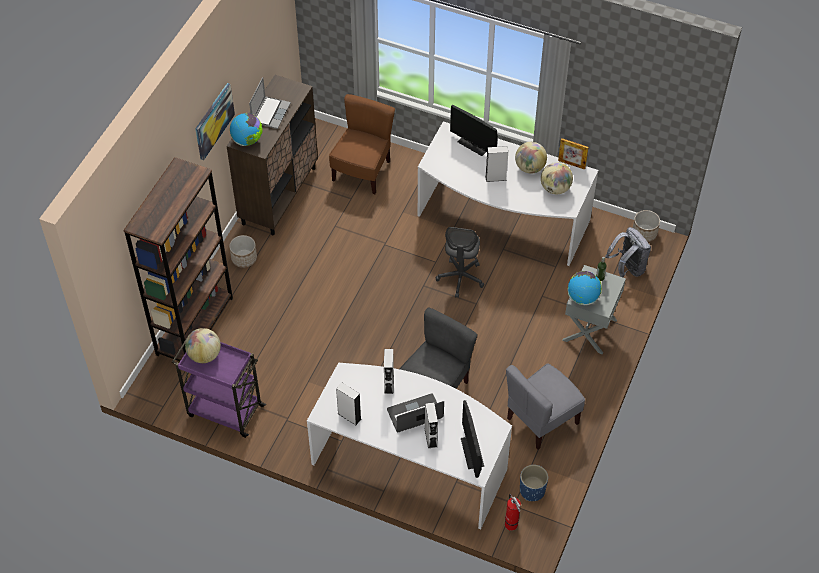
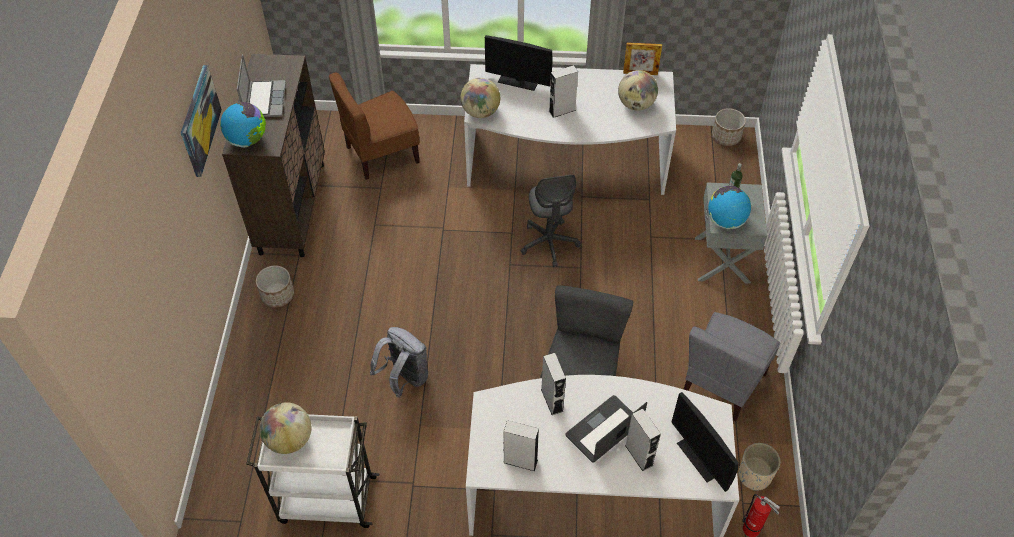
camera: 20 degrees left, 0 degrees up
(195, 326) = (245, 399): brown bookcase -> none
(224, 410) = (325, 499): purple cart -> white cart
(362, 171) = (381, 154): brown chair -> brown chair turned 120 degrees counterclockwise
(529, 168) = (595, 89): globe -> globe (480, 112)
(532, 490) = (754, 475): blue planter -> beige planter
(627, 268) = (727, 179): grey backpack -> grey backpack (404, 378)

